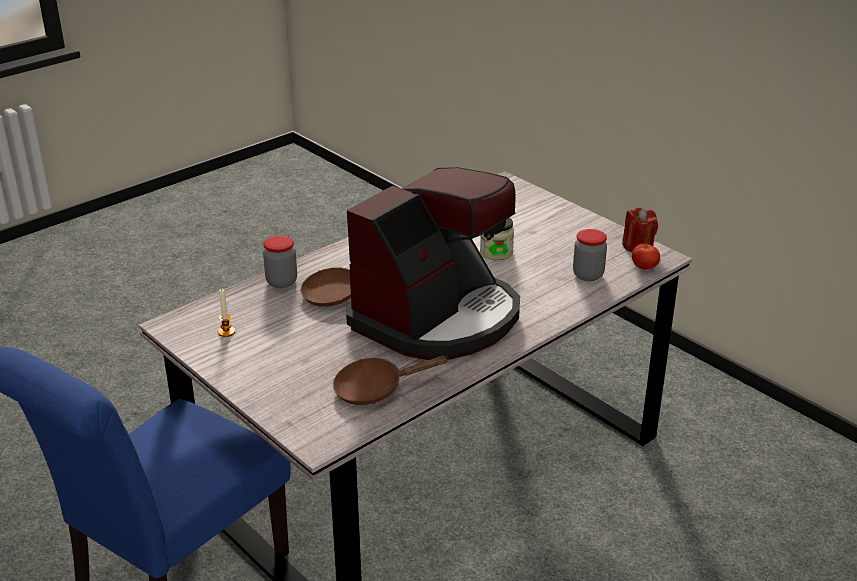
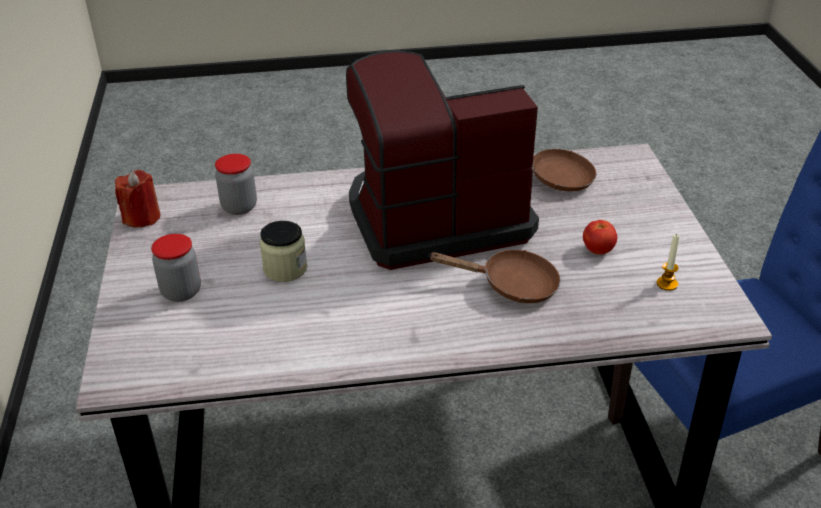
camera: 145 degrees left, 5 degrees up
(281, 282) = (566, 328): jar -> jar (181, 292)
(644, 268) = (179, 194): tomato -> tomato (598, 250)

